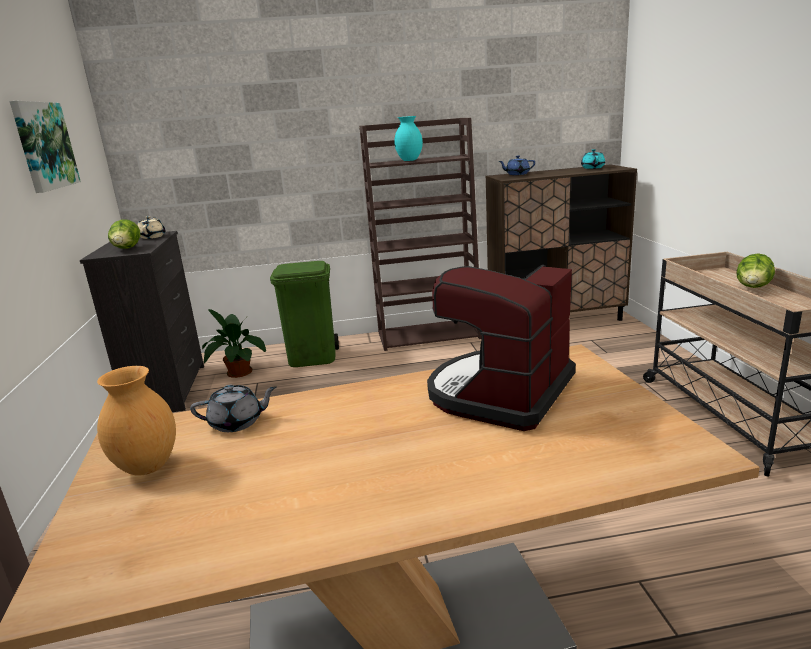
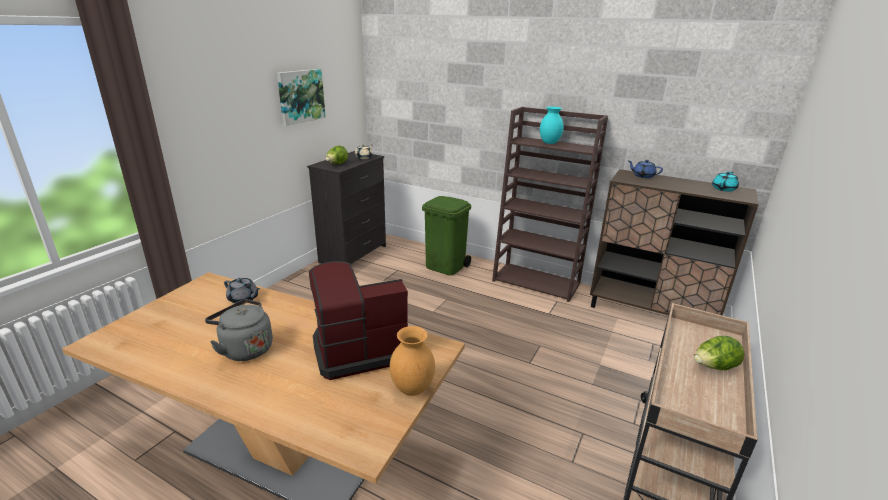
camera: 35 degrees right, 5 degrees up
(146, 467) = (187, 303): brown vase -> brown vase (412, 388)
(237, 372) = (397, 258): potted plant -> none
(362, 460) = (245, 349): none -> grey kettle

